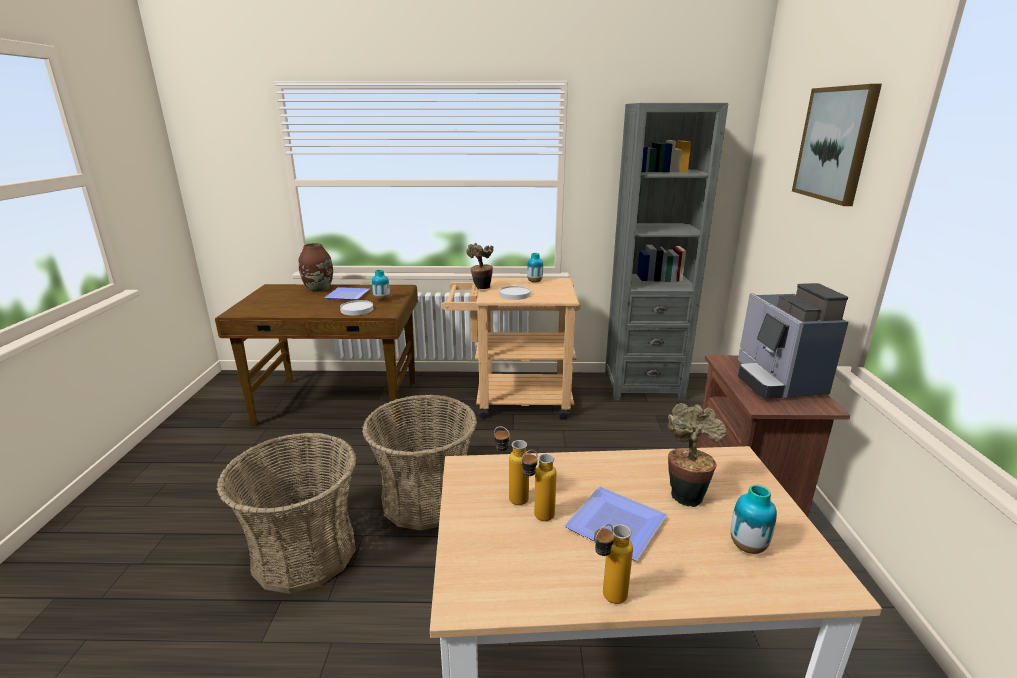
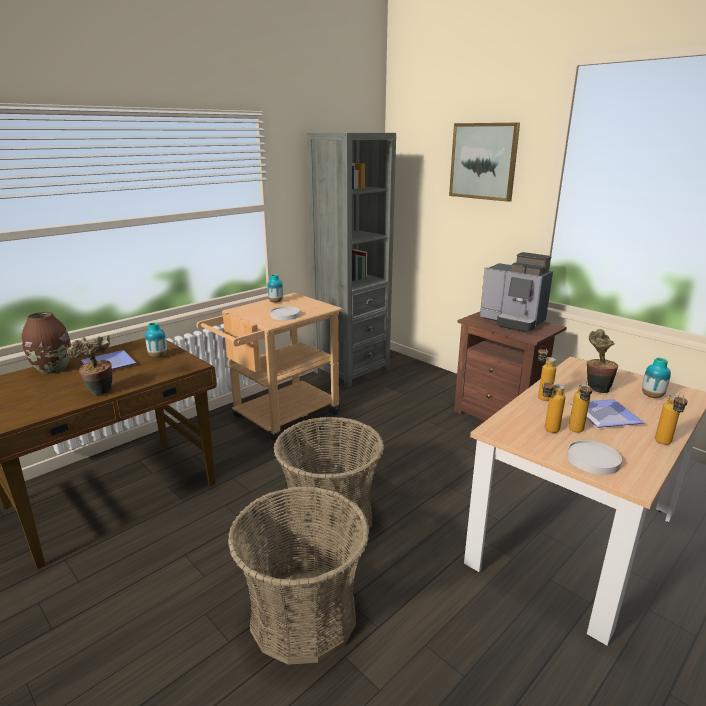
camera: 45 degrees left, 0 degrees up
(357, 310) = (155, 372): white plate -> white plate (592, 460)
(481, 288) = (248, 318): potted plant -> potted plant (100, 393)
(593, 465) = (540, 396): none -> bottle

